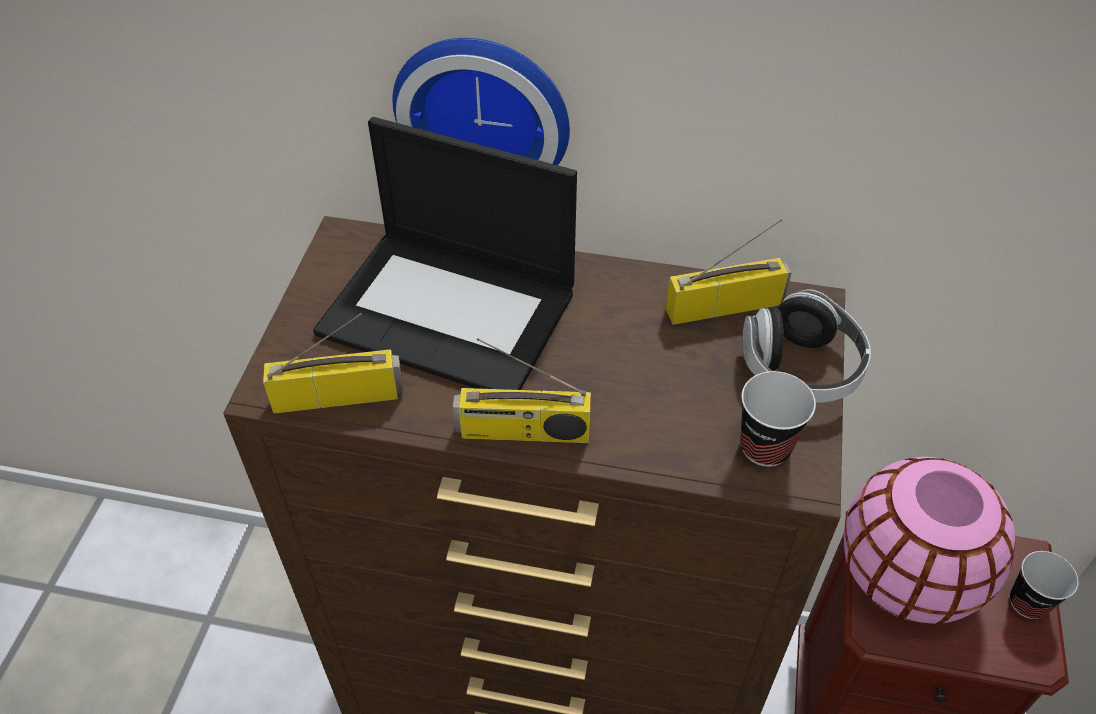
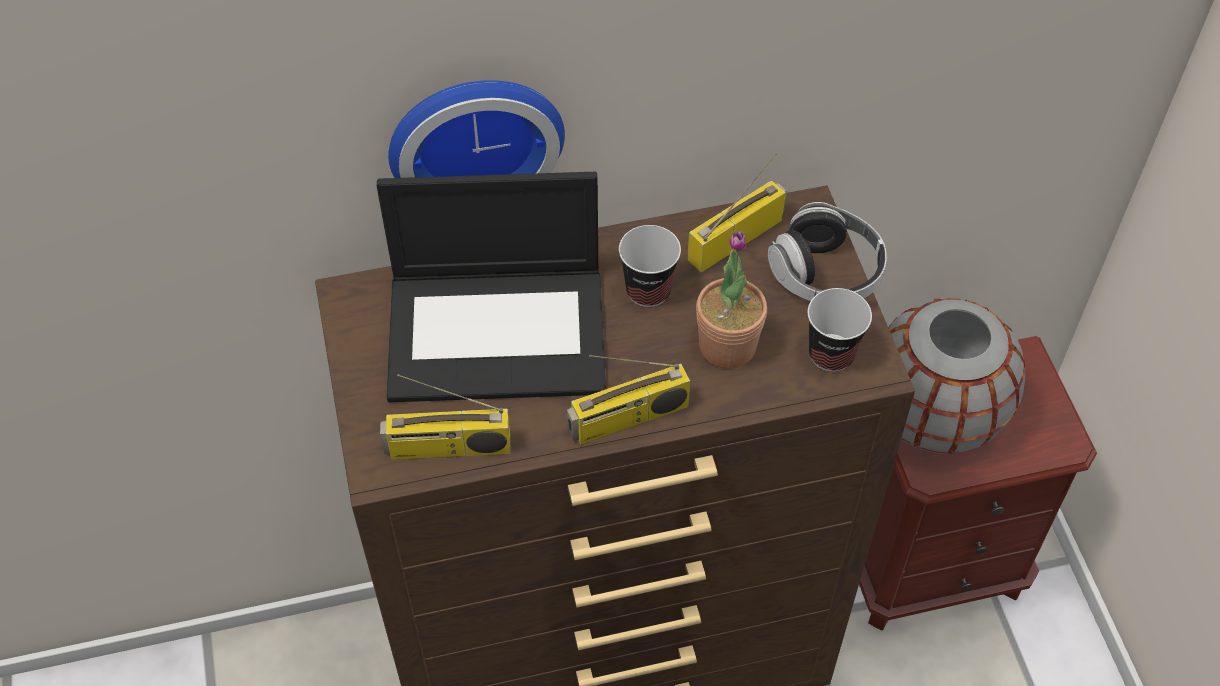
camera: 25 degrees left, 5 degrees up
(339, 395) = (448, 448): radio -> radio turned 150 degrees counterclockwise
(660, 400) = (727, 346): none -> potted plant
(906, 575) = (934, 414): pink vase -> grey vase
(1028, 603) = (1041, 397): cup -> cup (648, 291)

